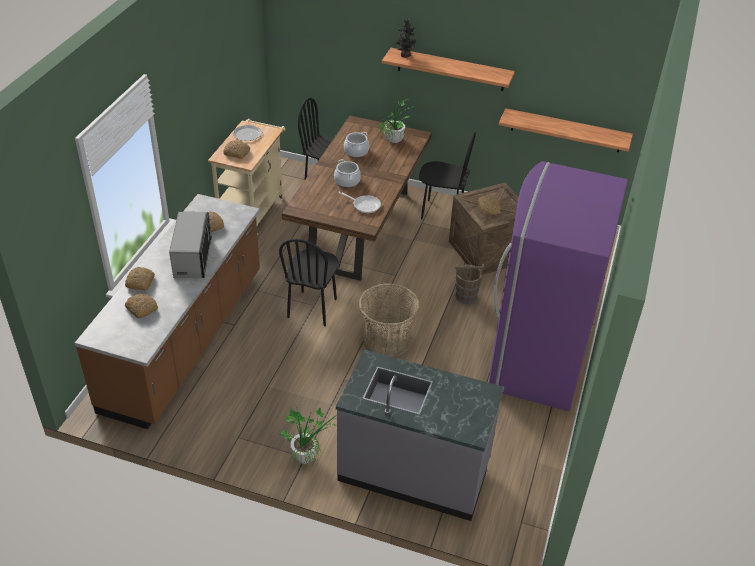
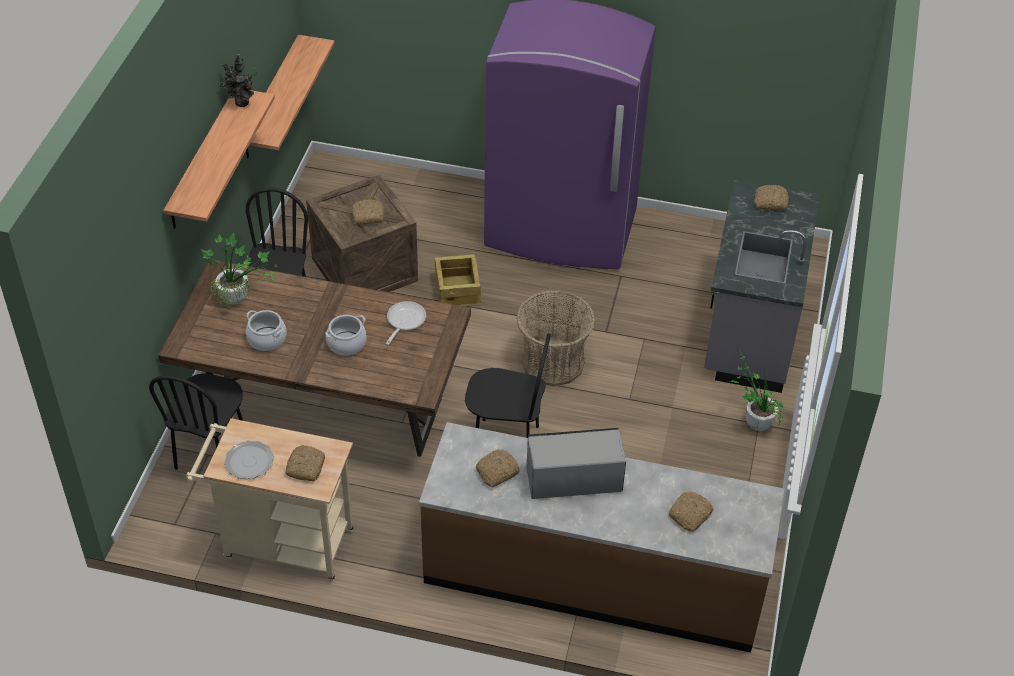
camera: 95 degrees left, 5 degrees up
(140, 282) = (637, 528): bread -> bread (770, 202)
(404, 55) = (190, 194): potted plant -> potted plant (241, 104)
(466, 296) = (458, 290): brown bucket -> crate

